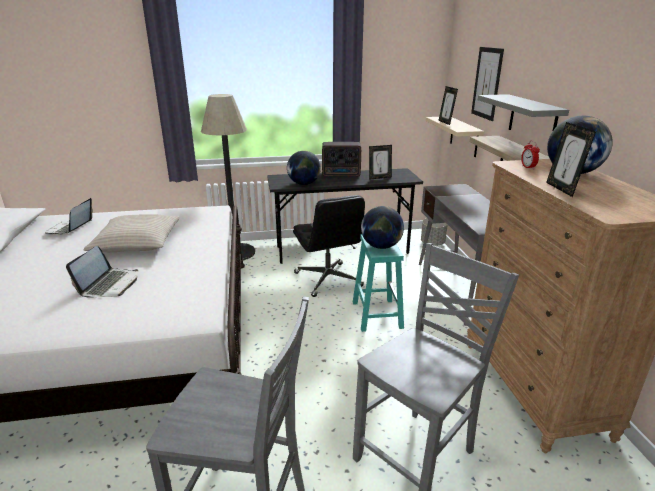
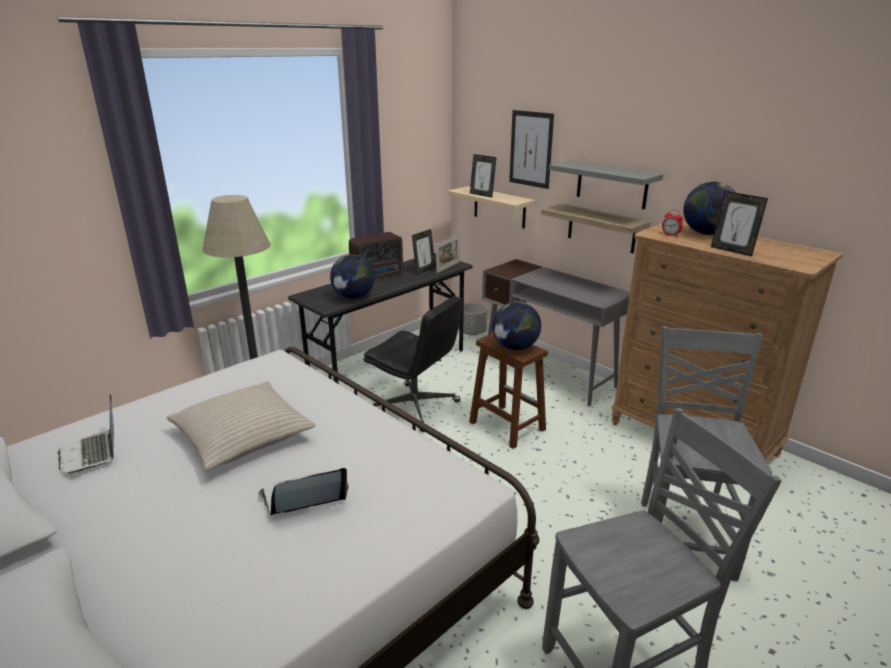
camera: 35 degrees left, 0 degrees up
(110, 284) = (303, 499): laptop -> laptop turned 90 degrees counterclockwise
(376, 314) = (506, 425): turquoise stool -> brown stool
(401, 179) = (448, 267): none -> picture frame

